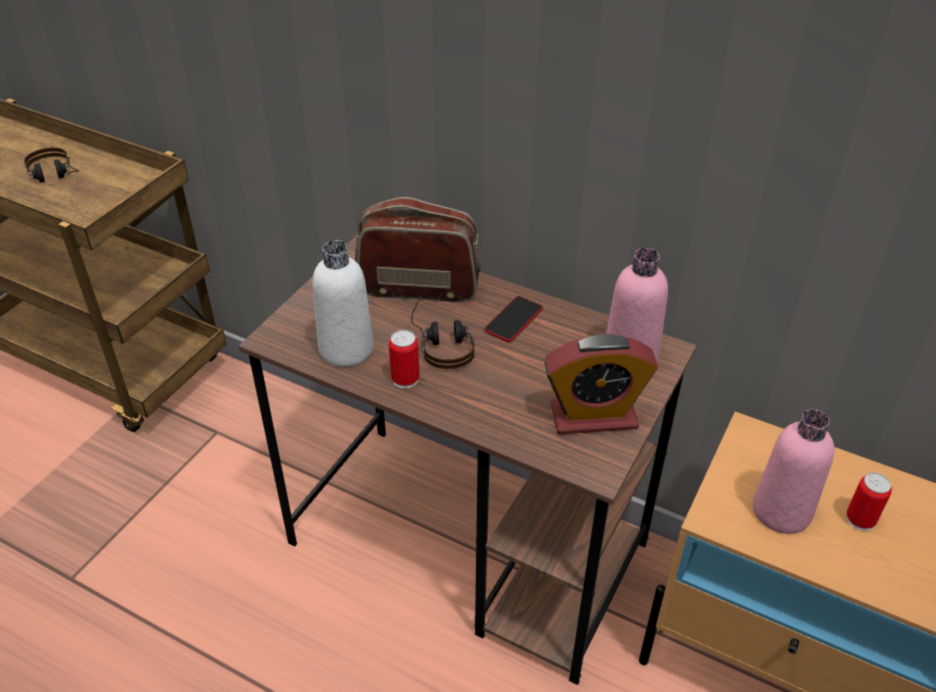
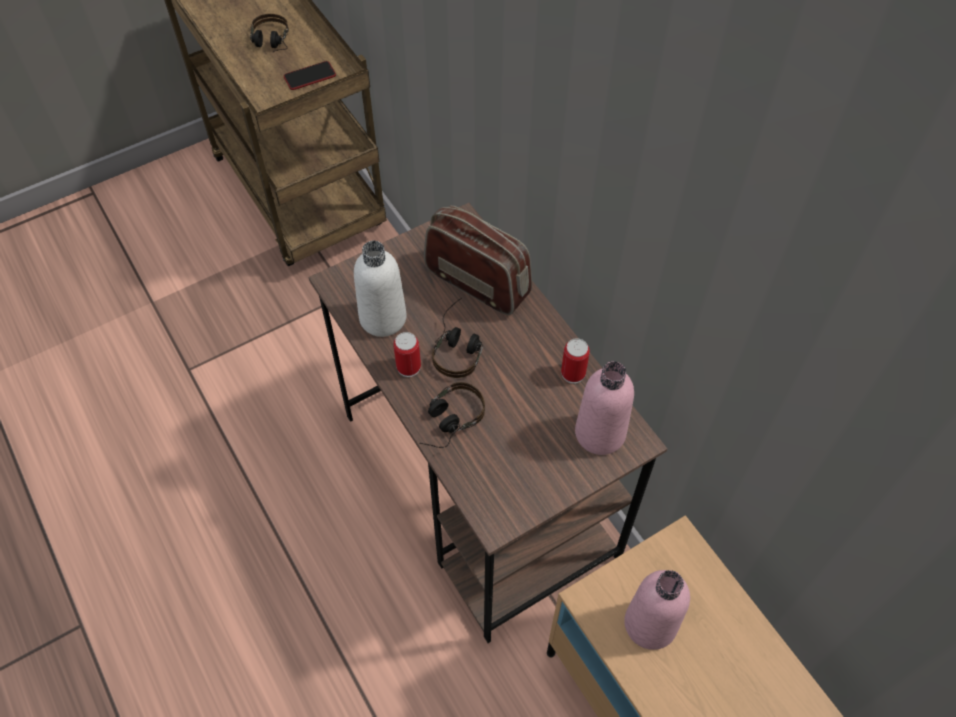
camera: 30 degrees right, 15 degrees up
(481, 408) = (447, 422): none -> headphones
(513, 320) = (531, 350): phone -> phone (310, 76)
(593, 416) = (528, 474): alarm clock -> none
(860, 519) = (711, 666): can -> can (573, 373)

